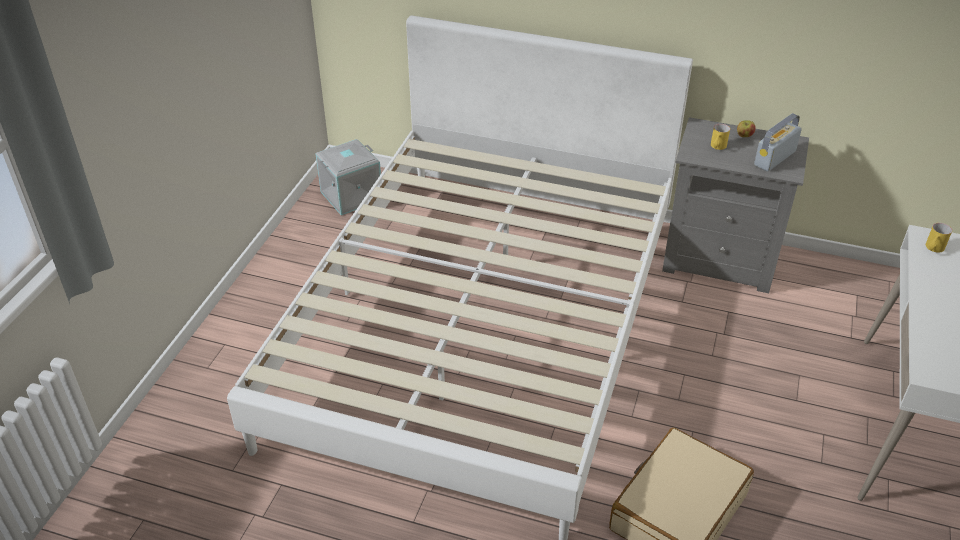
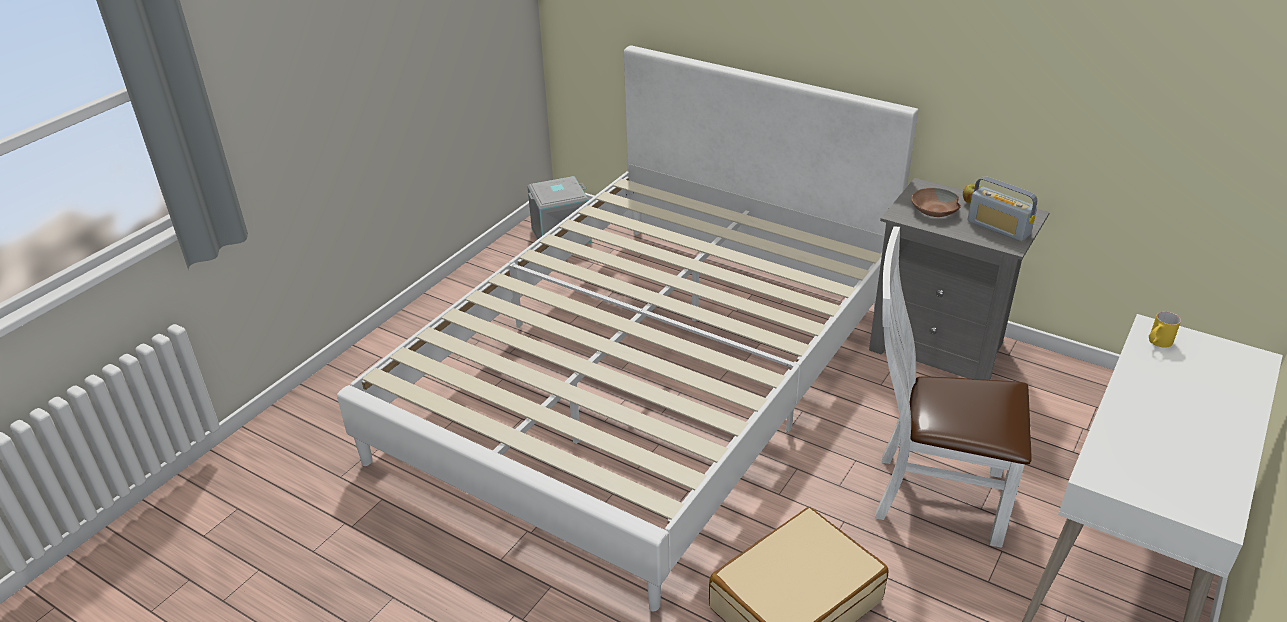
camera: 15 degrees right, 5 degrees down
(717, 147) = (934, 210): yellow mug -> brown bowl
(753, 395) = (929, 494): none -> white chair
(774, 158) = (998, 228): radio -> radio turned 105 degrees counterclockwise

